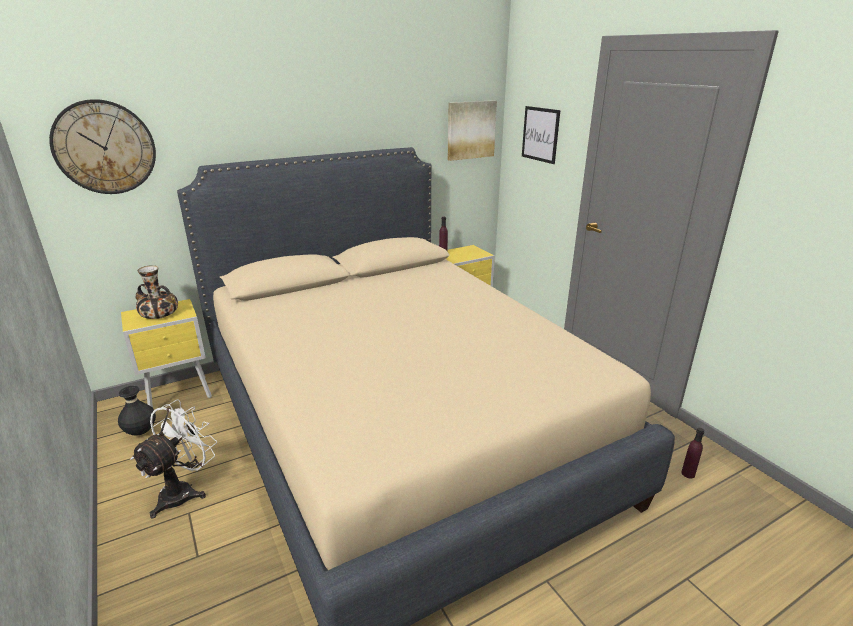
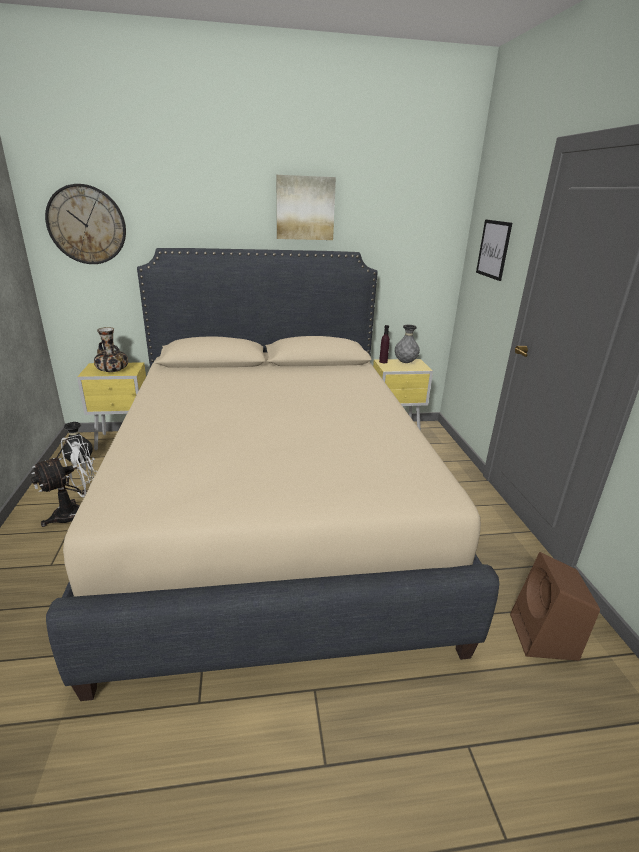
camera: 20 degrees right, 0 degrees up
(464, 251) = (405, 362): none -> grey vase
(470, 130) = (428, 242): picture -> picture (305, 208)
(688, 474) = (544, 638): purple bottle -> brown speaker

